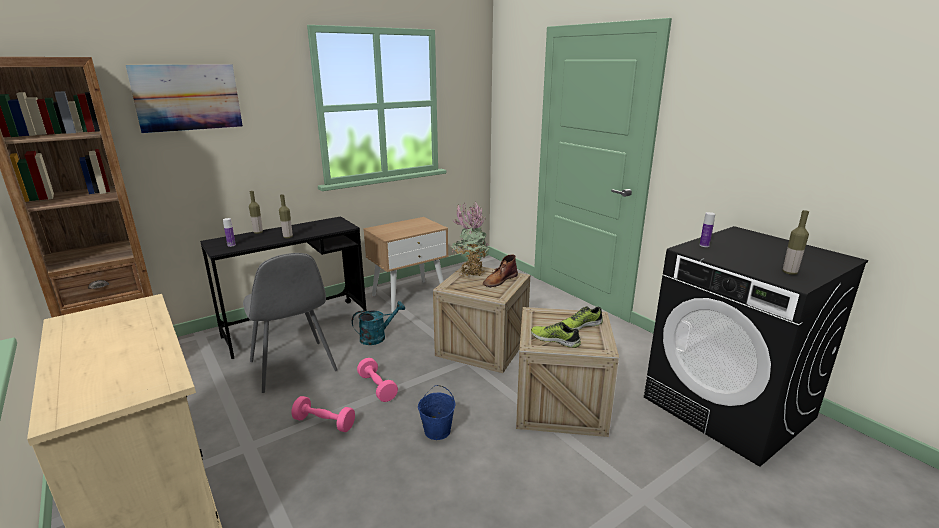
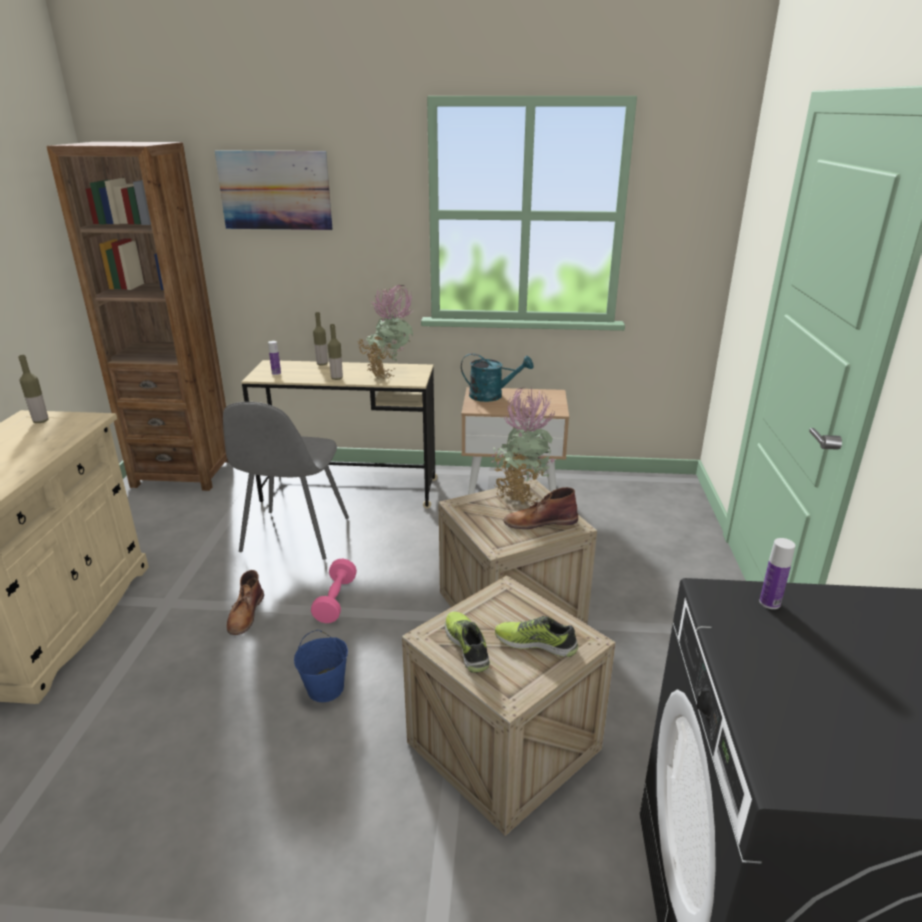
camera: 40 degrees right, 5 degrees up
(296, 327) = (350, 490): black desk -> beige desk
(322, 227) = (389, 374): none -> potted plant
(324, 423) = (245, 614): pink dumbbell -> brown boot
(377, 337) = (410, 537): turquoise watering can -> turquoise watering can (492, 396)
(789, 272) = (828, 745): bottle -> bottle (41, 421)

